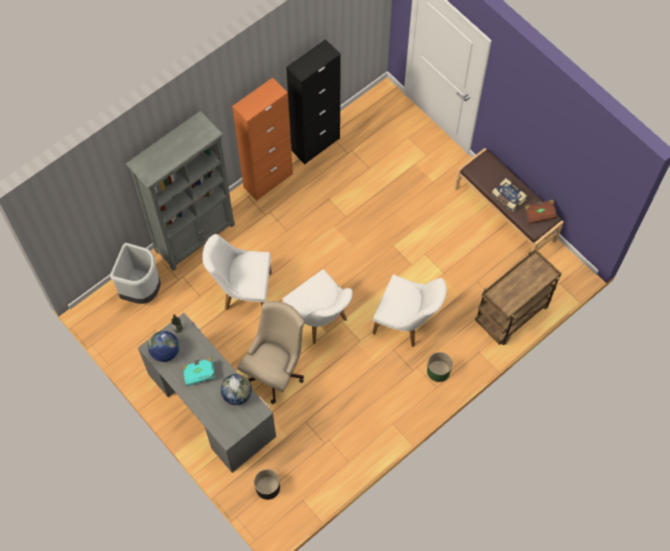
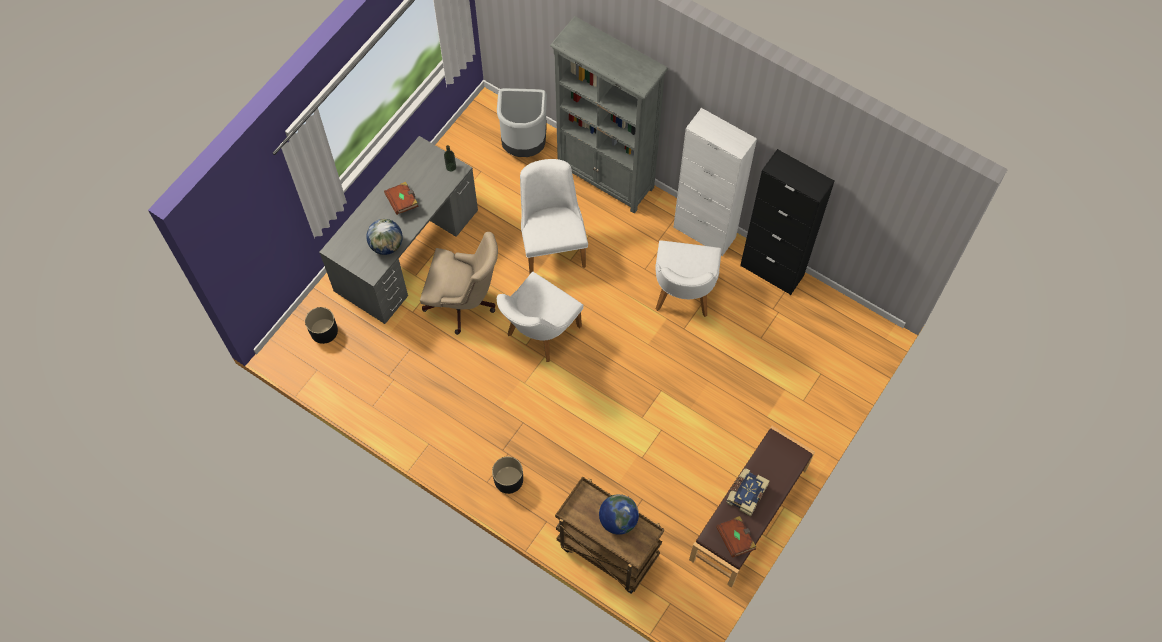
camera: 75 degrees right, 0 degrees up
(165, 352) = (420, 162): globe -> globe (618, 520)
(199, 373) = (402, 202): turquoise book -> brown book
(268, 180) = (704, 232): orange cabinet -> white cabinet
(406, 323) = (561, 430): white chair -> white chair (682, 297)
(438, 371) = (509, 480): green planter -> black planter

